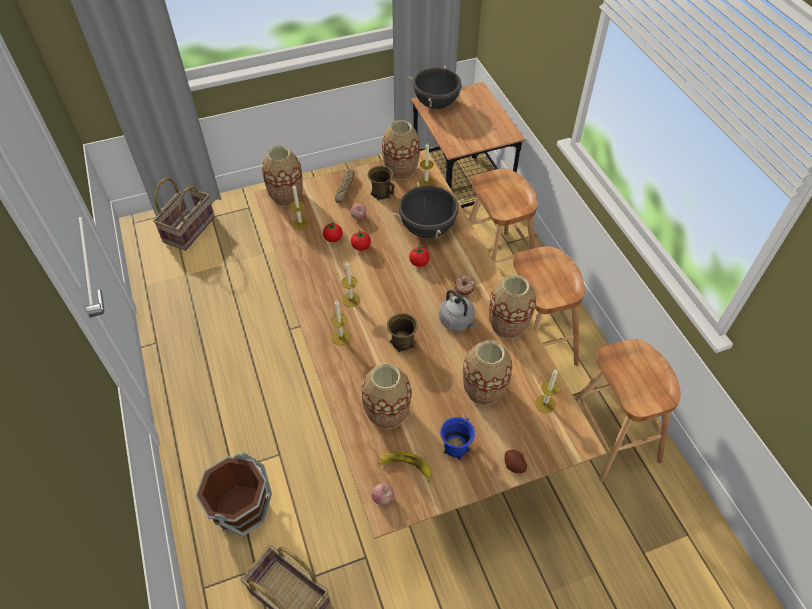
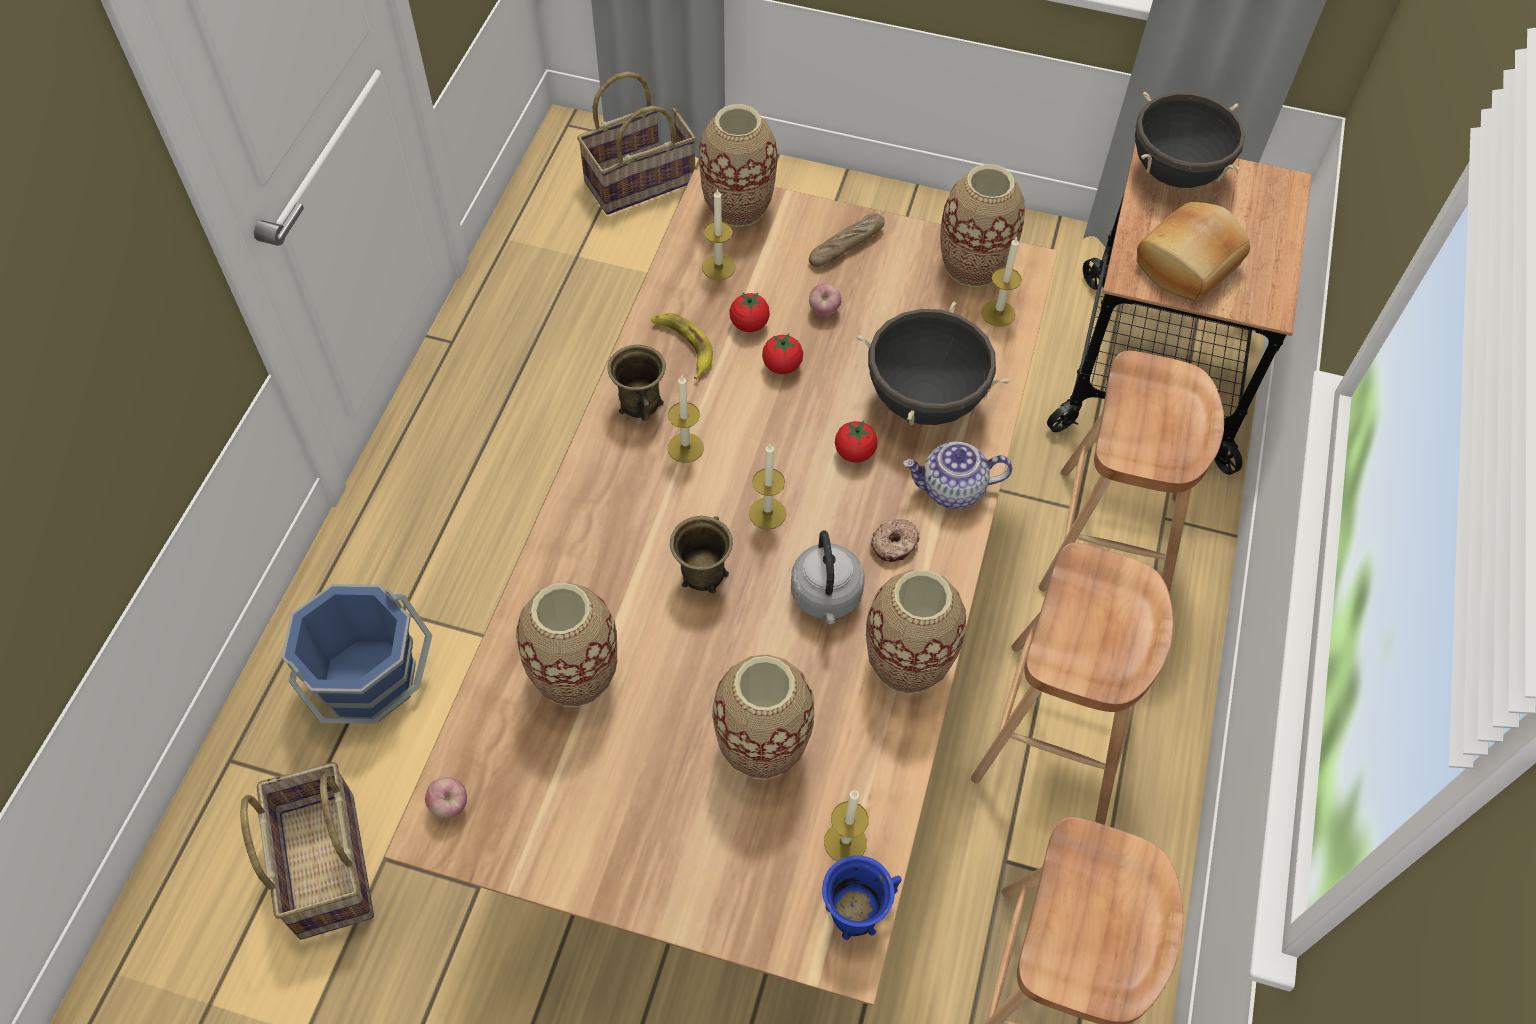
camera: 35 degrees right, 5 degrees up
(242, 508) = (369, 680): brown bucket -> blue bucket
(341, 337) = (615, 502): candle -> candle (767, 513)
(381, 193) = (901, 288): brown mug -> brown mug (640, 402)
(405, 467) = (526, 781): banana -> banana (683, 346)
(455, 447) = (629, 807): blue mug -> blue mug (853, 911)
(467, 255) = (952, 489): none -> teapot
(470, 134) = (1189, 266): none -> bread
(514, 465) = (696, 906): potato -> none

